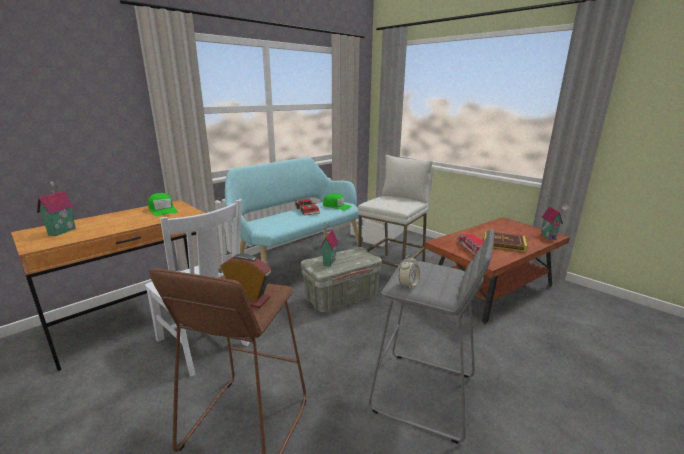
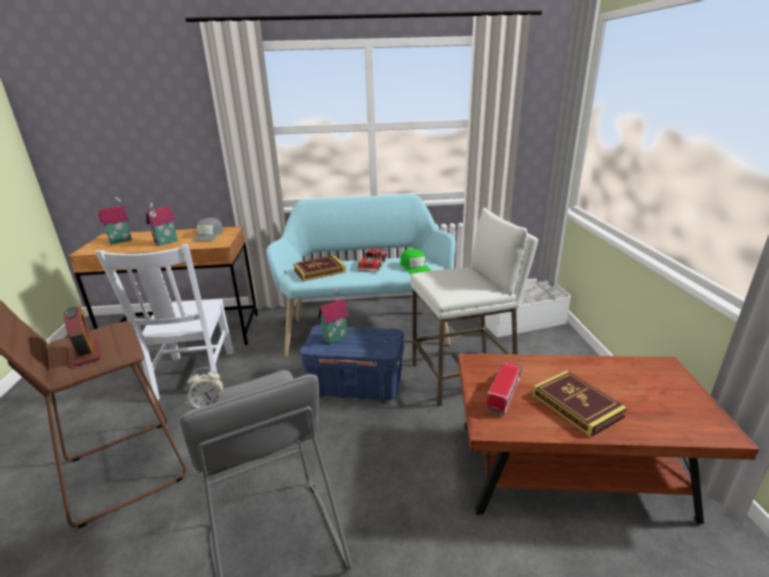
camera: 40 degrees right, 5 degrees up
(162, 210) = (209, 235): green cap -> grey cap
(276, 221) = (319, 271): none -> book
(341, 298) = (355, 386): grey storage box -> blue storage box
(549, 237) = (704, 430): toy house -> toy house (167, 243)

